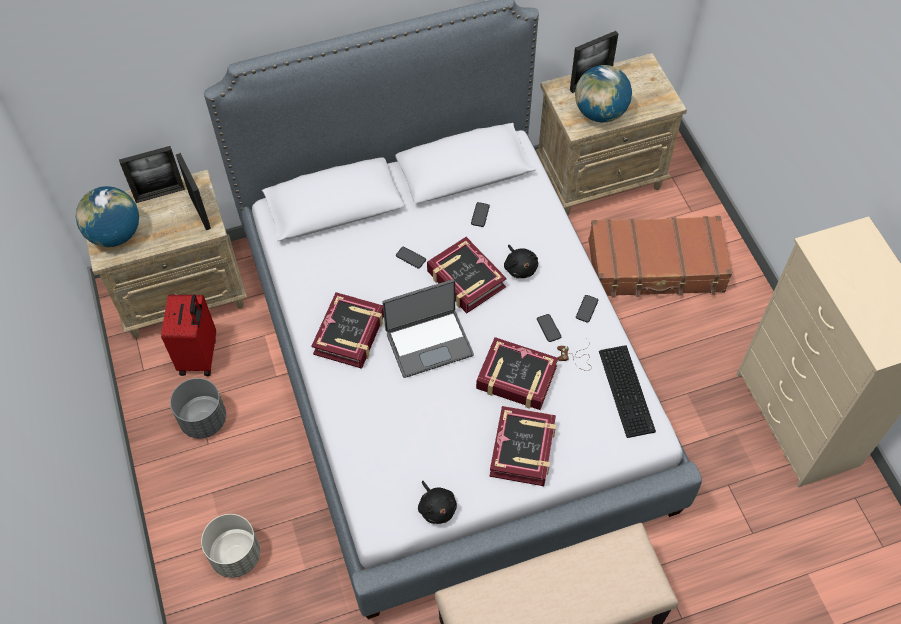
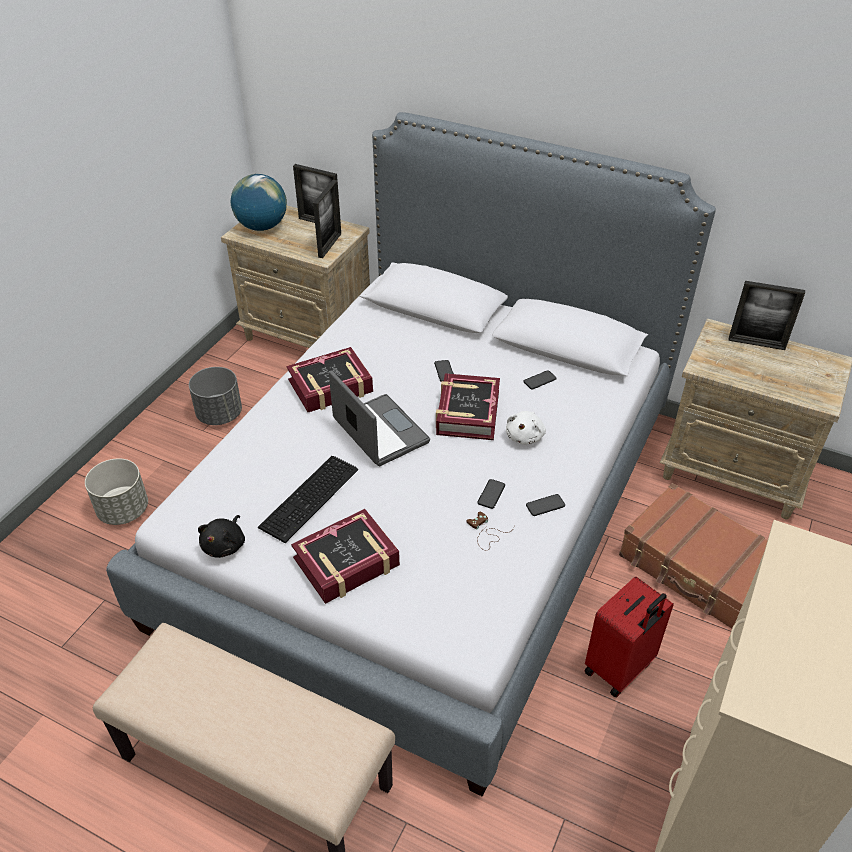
camera: 45 degrees right, 15 degrees down
(200, 356) = (269, 377): red suitcase -> red suitcase (620, 668)
(429, 342) = (379, 432): laptop -> laptop turned 150 degrees counterclockwise
(516, 378) = (413, 508): book -> none
(520, 267) = (525, 436): black plush toy -> white plush toy
(600, 113) = (738, 368): globe -> none
(627, 389) = (501, 594): keyboard -> keyboard (312, 498)

